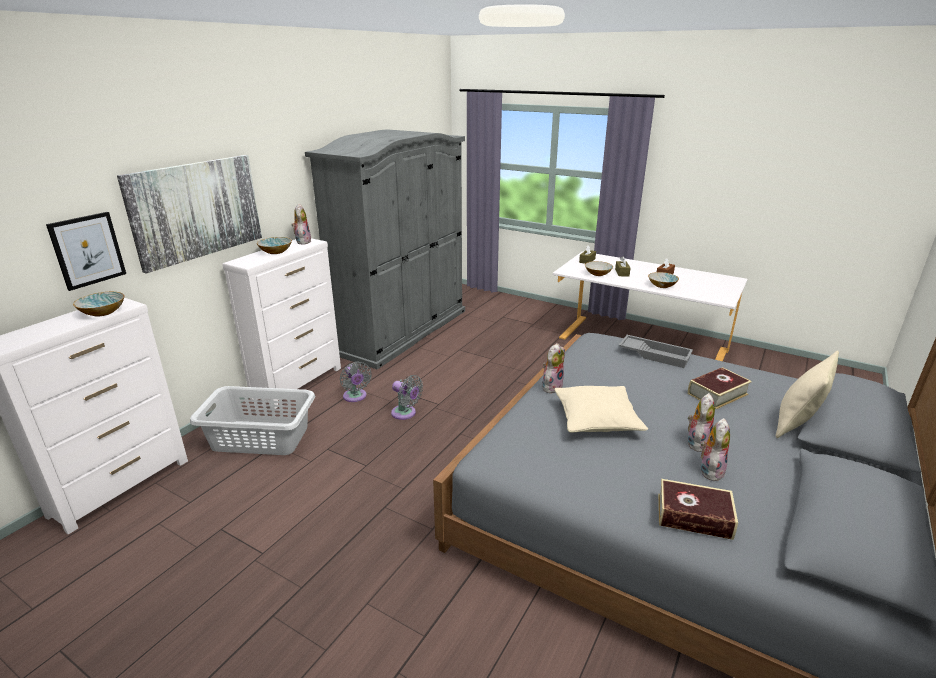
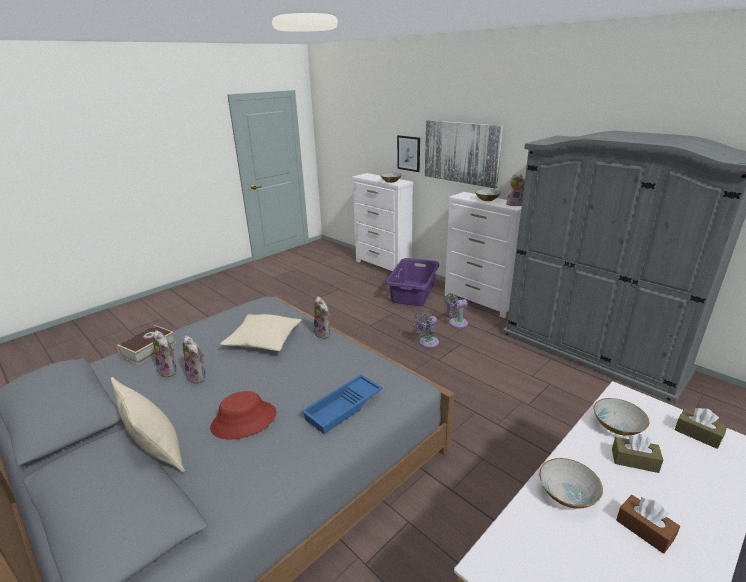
camera: 105 degrees right, 0 degrees up
(260, 437) = (413, 293): grey laundry basket -> purple laundry basket
(655, 355) = (344, 408): grey tray -> blue tray
(717, 394) = (244, 420): book -> red hat

